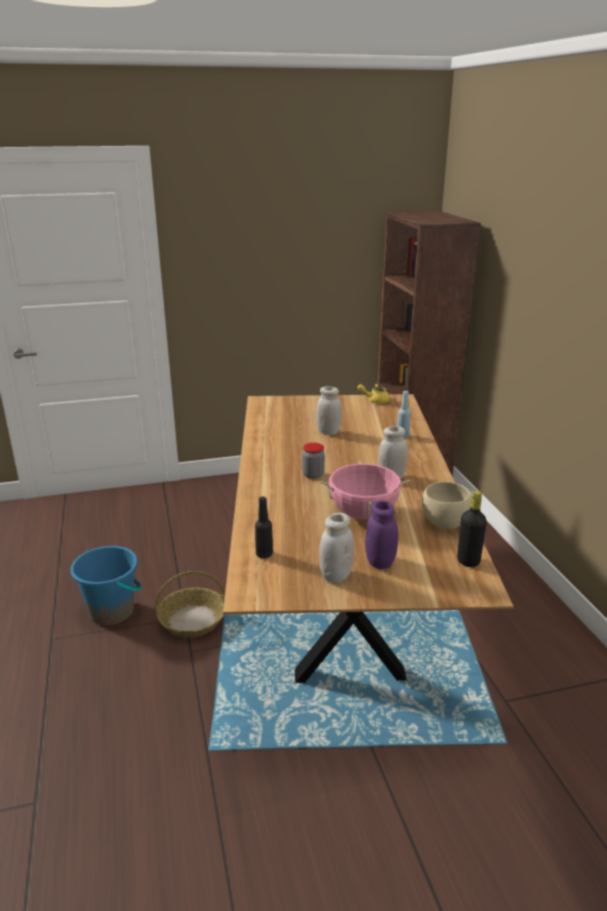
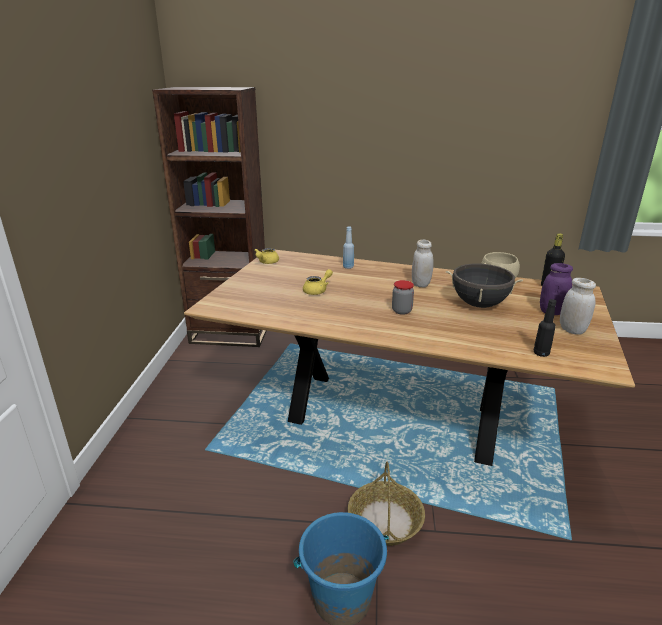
camera: 70 degrees left, 0 degrees up
(328, 432) = (317, 290): white jar -> yellow teapot
(363, 514) = (479, 304): pink cooking pot -> black cooking pot

